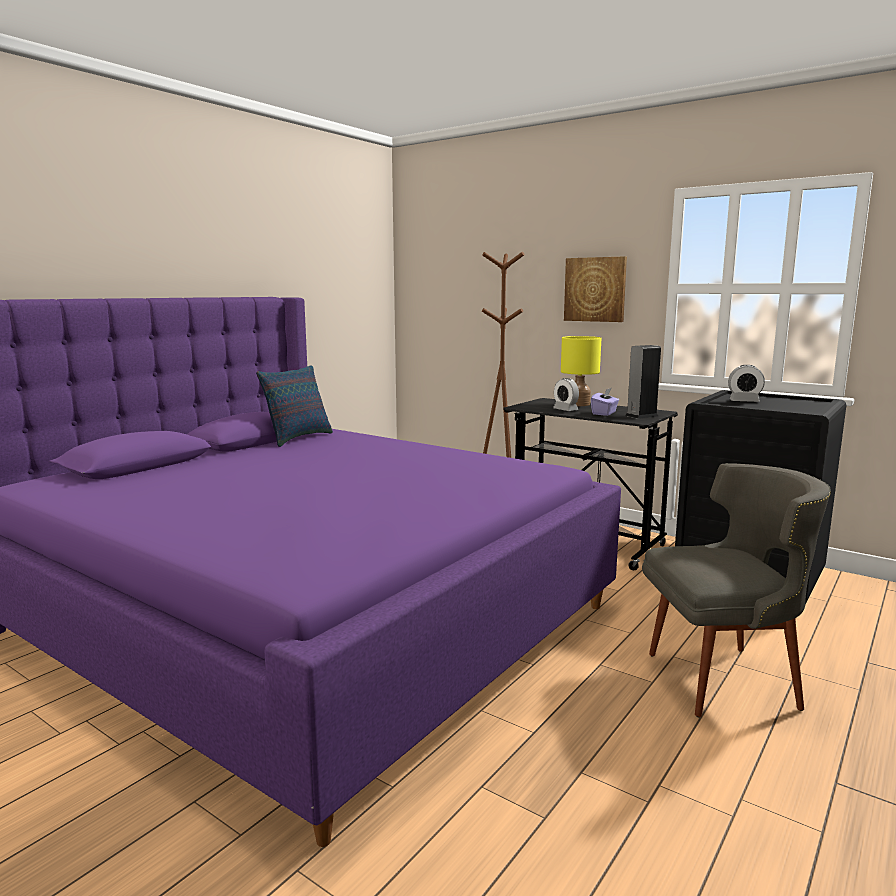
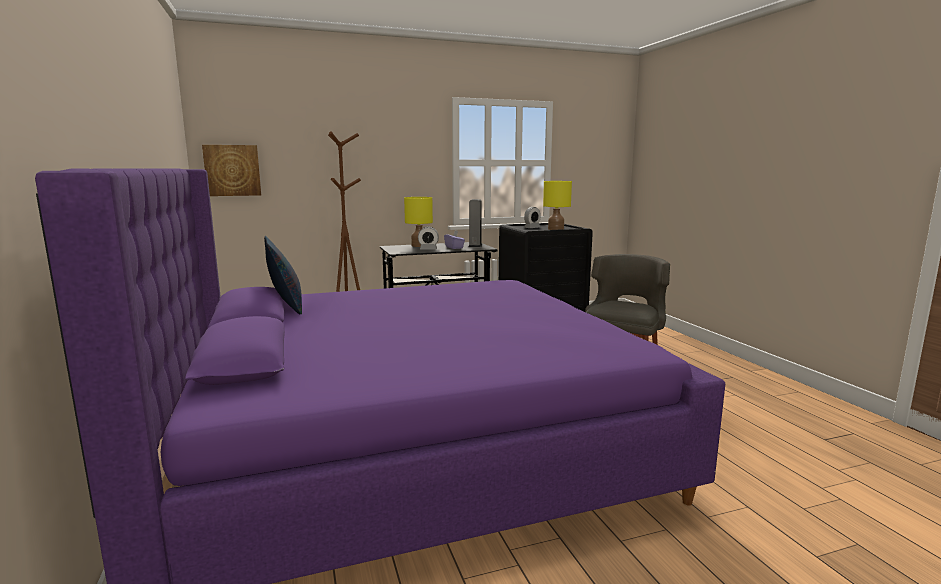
camera: 55 degrees left, 0 degrees up
(595, 289) = (402, 163): picture -> picture (232, 170)
(769, 408) = (556, 229): none -> yellow table lamp

